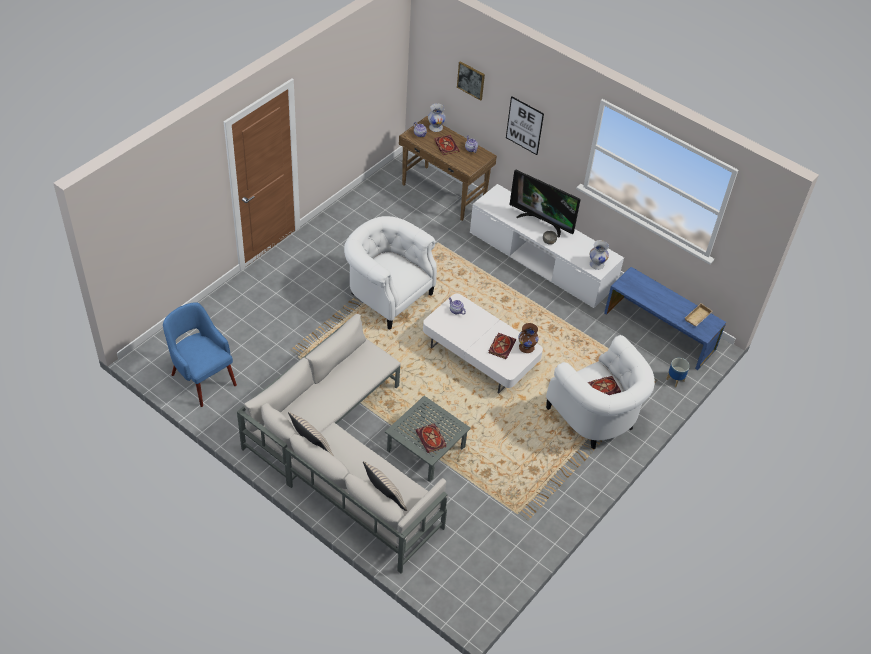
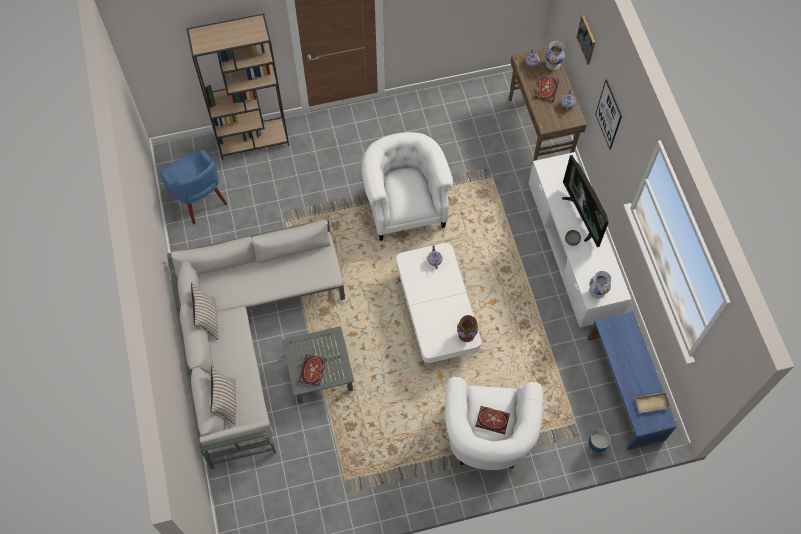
camera: 40 degrees right, 15 degrees up
(202, 378) = (198, 198): blue armchair -> blue armchair turned 150 degrees clockwise
(213, 310) = (253, 139): none -> bookcase
(501, 346) = (445, 319): book -> none

